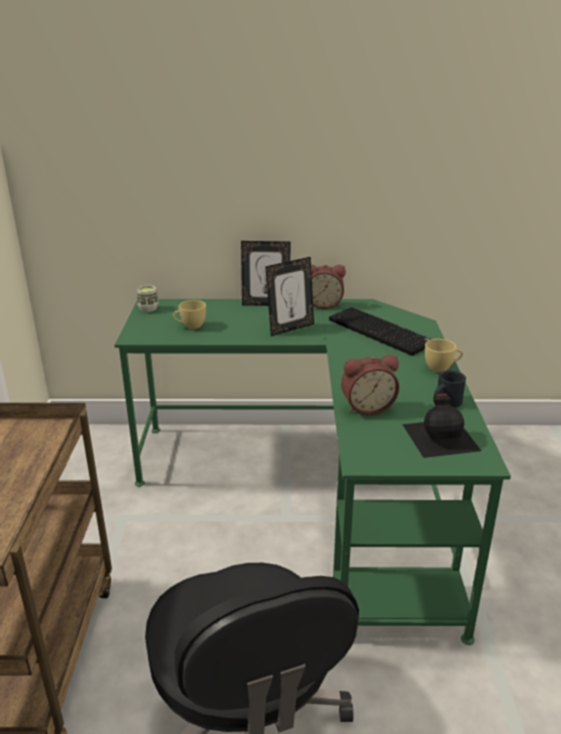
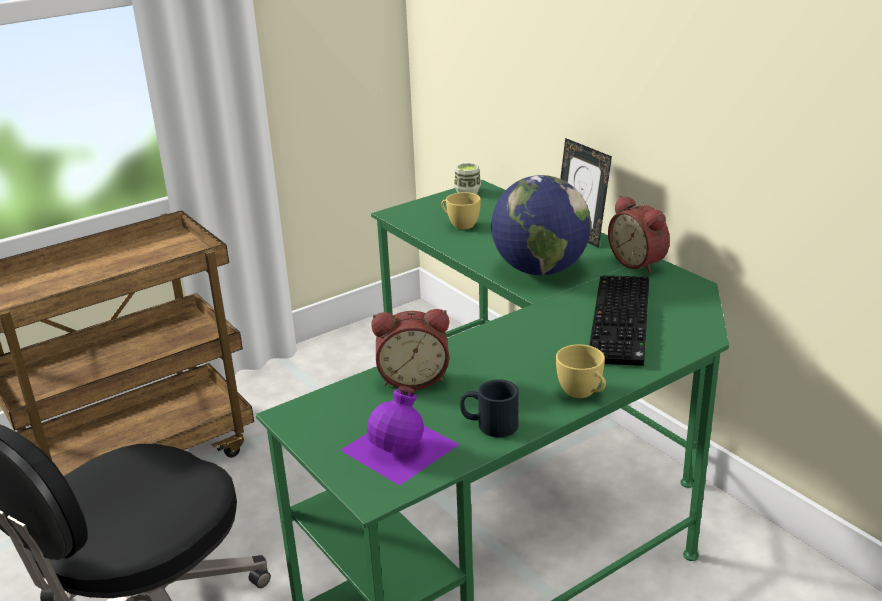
camera: 55 degrees right, 0 degrees up
(290, 328) = (540, 270): picture frame -> globe
(367, 407) = (413, 378): alarm clock -> alarm clock turned 45 degrees counterclockwise
(441, 436) = (402, 447): black bottle -> purple bottle

